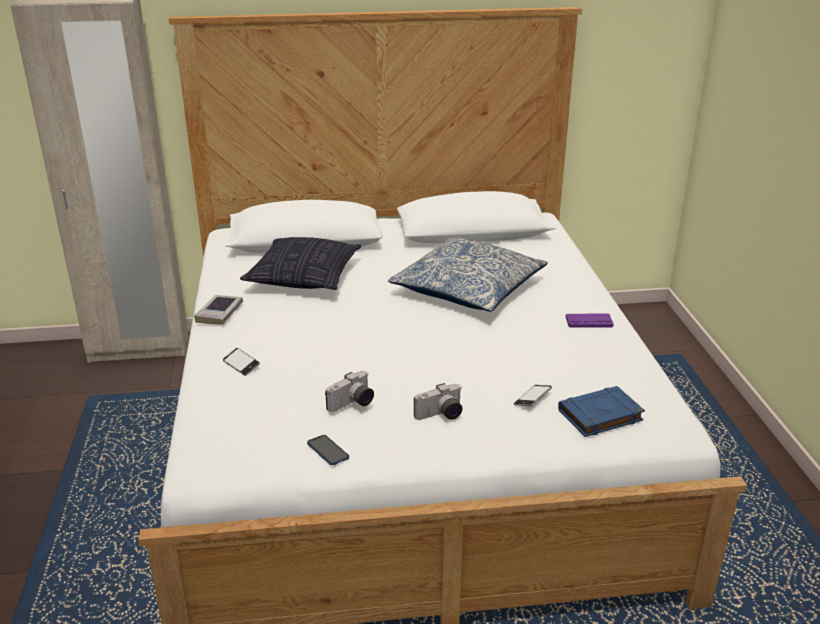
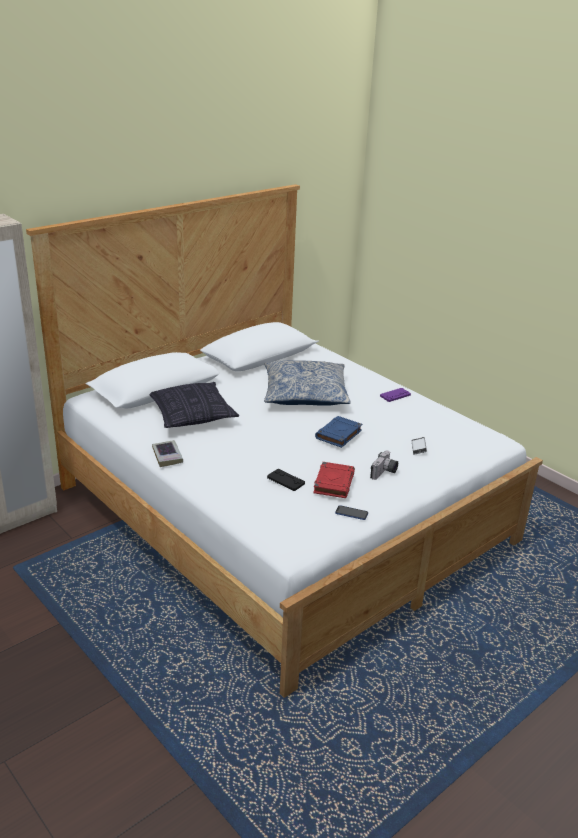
camera: 35 degrees left, 0 degrees up
(241, 365) = (231, 483): phone -> none
(299, 381) = (285, 480): none -> black game controller
(352, 404) = (333, 483): camera -> red book
(599, 416) = (460, 446): blue book -> blue book (338, 435)

